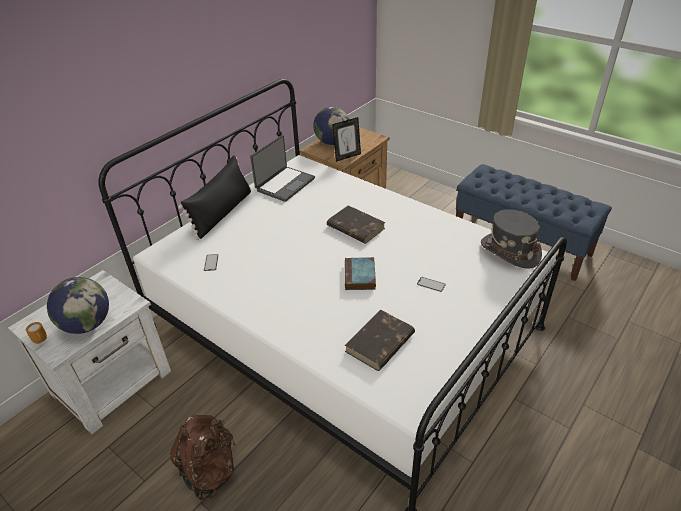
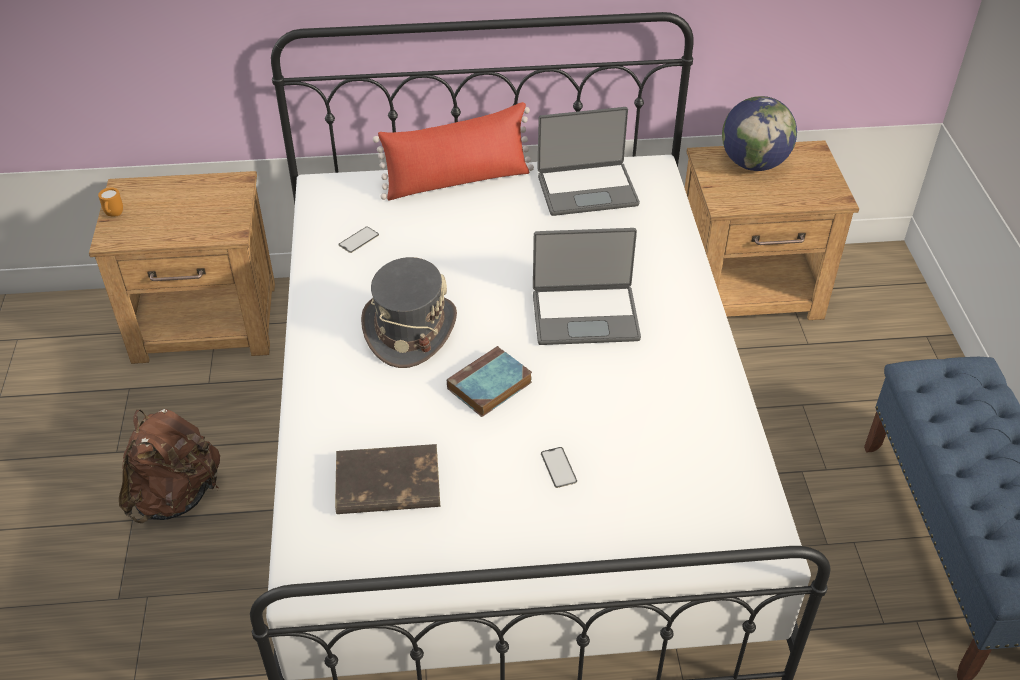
camera: 45 degrees right, 5 degrees up
(87, 324) = (167, 226): globe -> none
(114, 382) = (207, 323): white nightstand -> brown nightstand
(222, 213) = (457, 181): black pillow -> red pillow
(347, 156) = (740, 200): picture frame -> none
(355, 227) = (585, 315): brown book -> laptop
(509, 251) = (745, 514): grey hat -> grey hat (410, 329)

